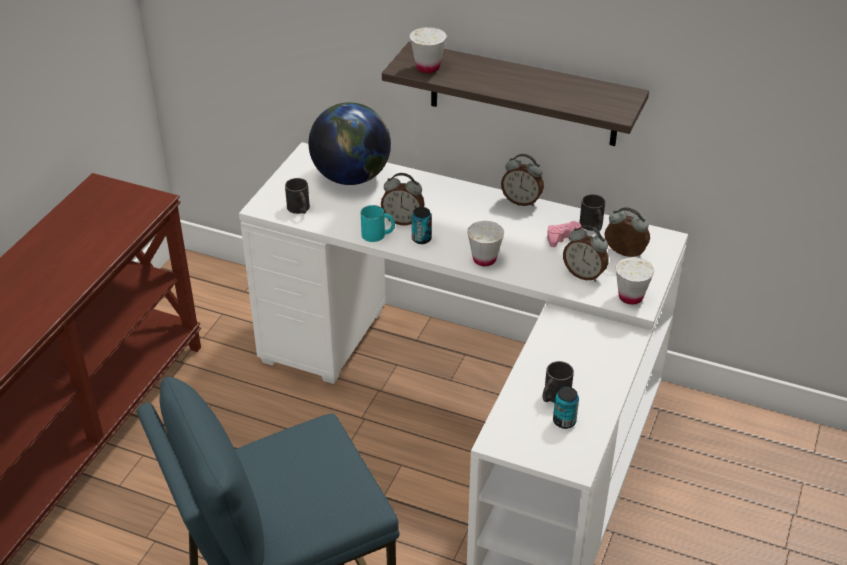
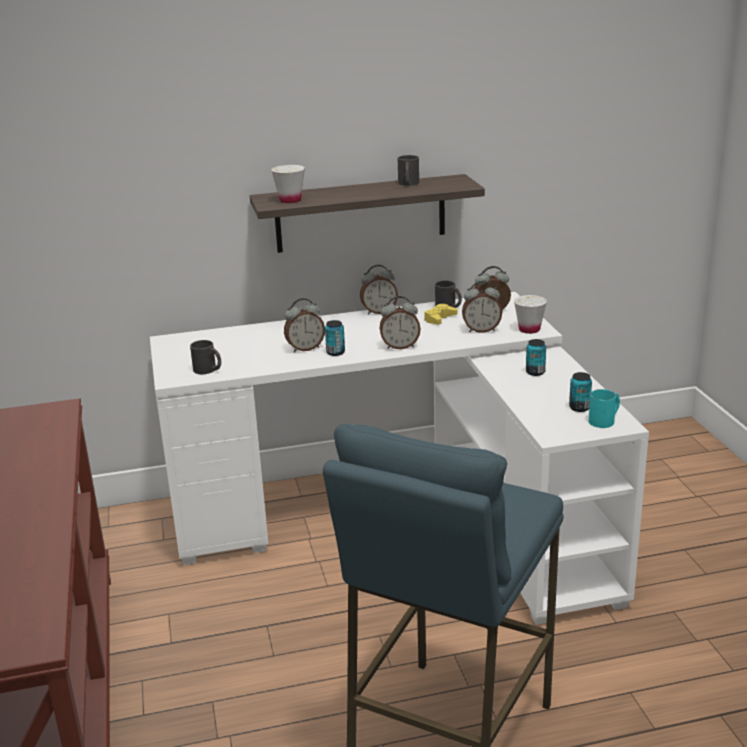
camera: 35 degrees left, 15 degrees down
(351, 177) = (225, 340): globe -> none
(378, 234) = (297, 361): turquoise mug -> turquoise mug (605, 420)
(484, 259) = (400, 346): white cup -> alarm clock
(554, 396) = (552, 399): black mug -> black mug (408, 184)
(565, 238) = (439, 319): pink game controller -> yellow game controller
(582, 353) = (535, 372): none -> can

